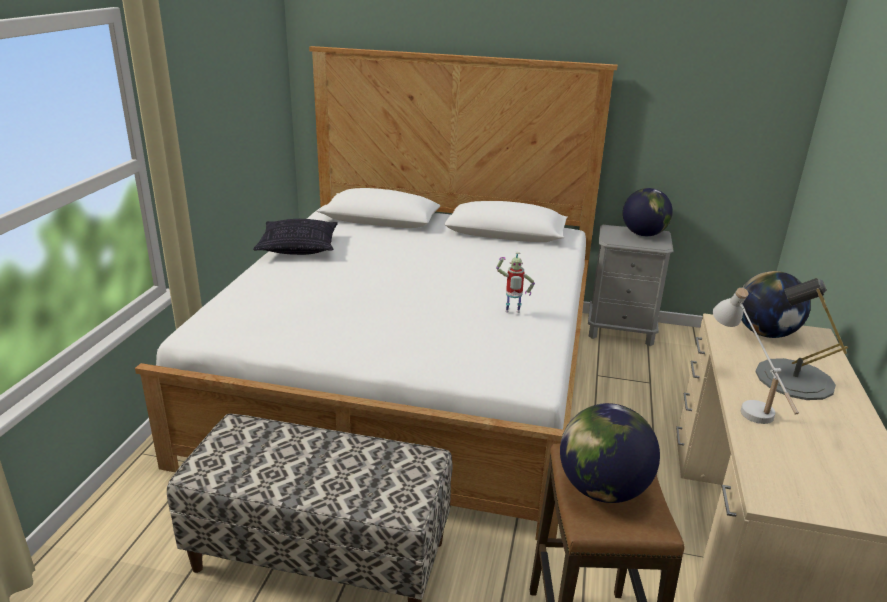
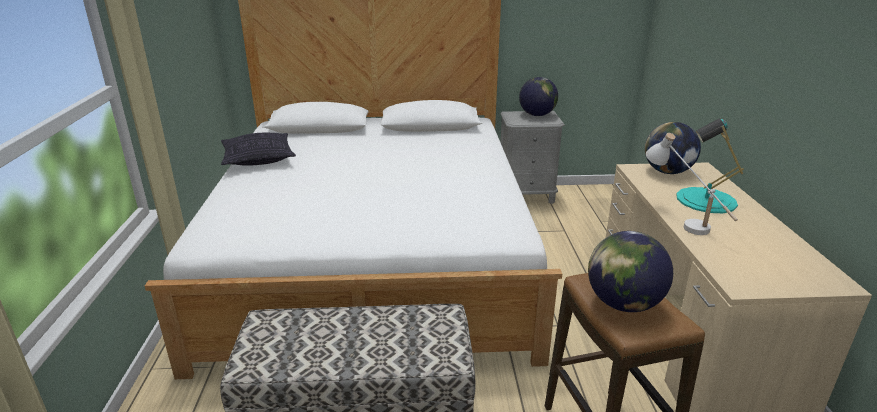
camera: 15 degrees left, 0 degrees up
(512, 313) = (470, 185): toy robot -> none
(794, 379) = (706, 200): grey table lamp -> turquoise table lamp

